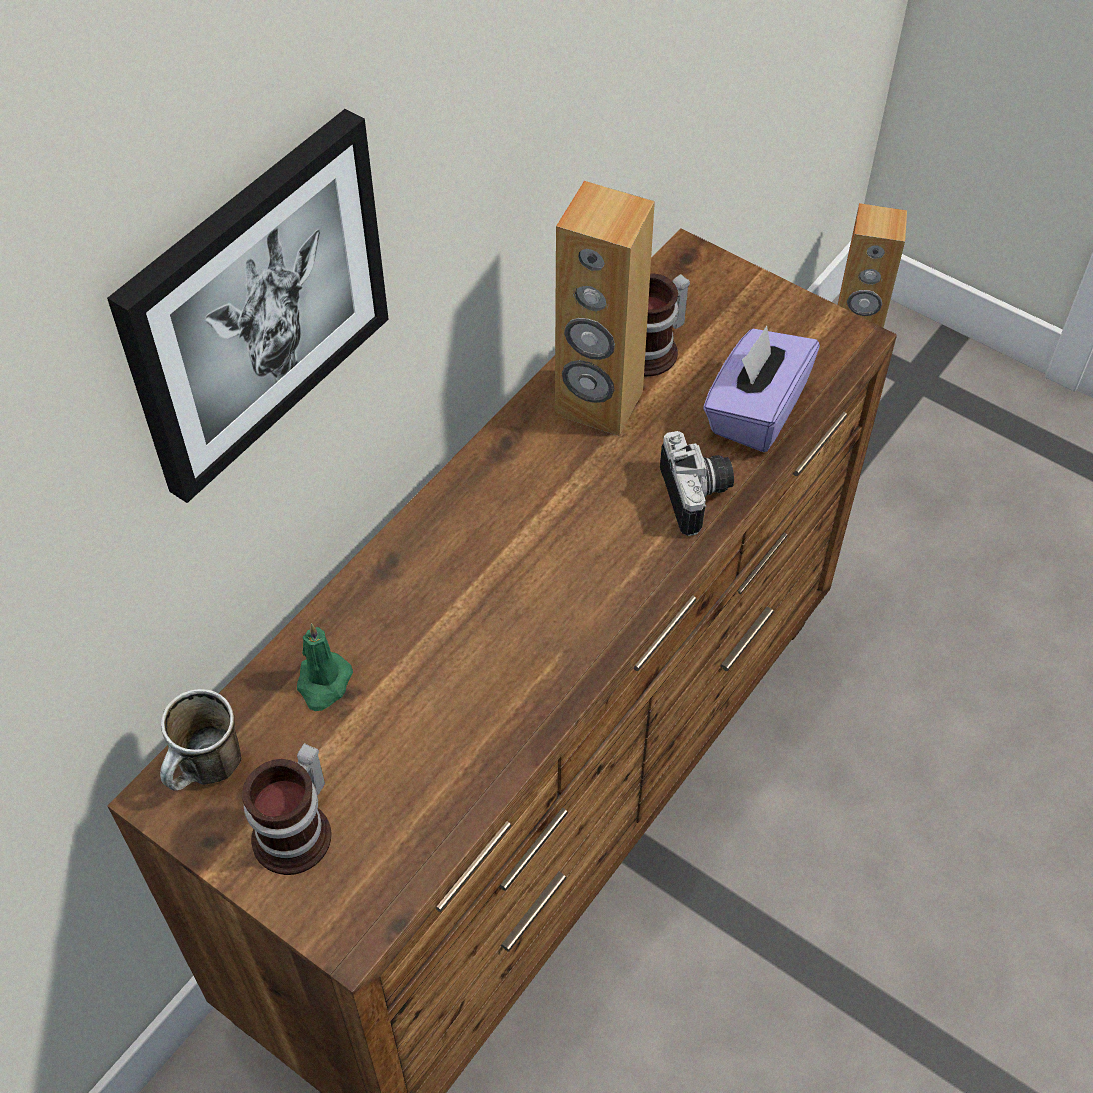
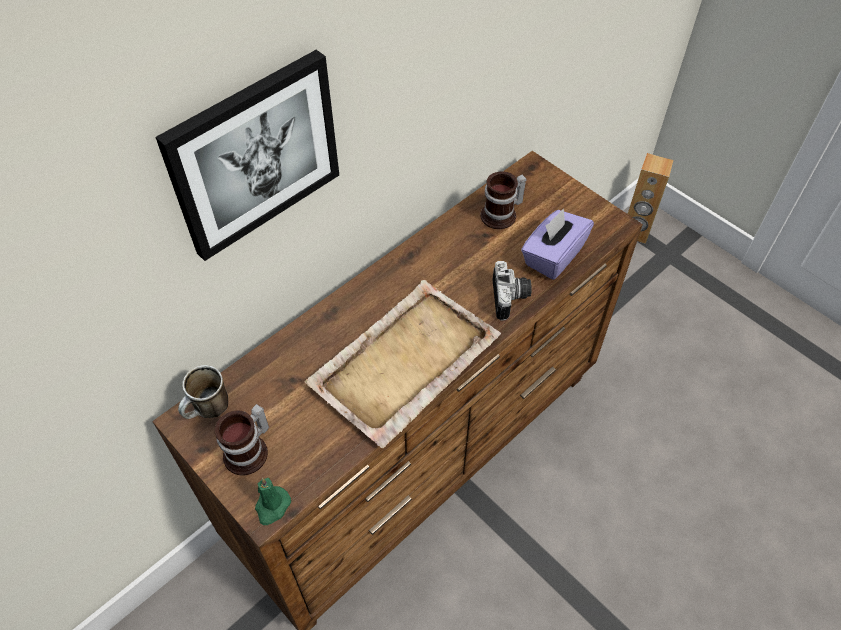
camera: 10 degrees right, 0 degrees up
(323, 683) = (282, 372): green candle -> green candle (272, 507)
(535, 636) = (403, 363): none -> beige tray
(598, 404) = (466, 240): brown speaker -> none

